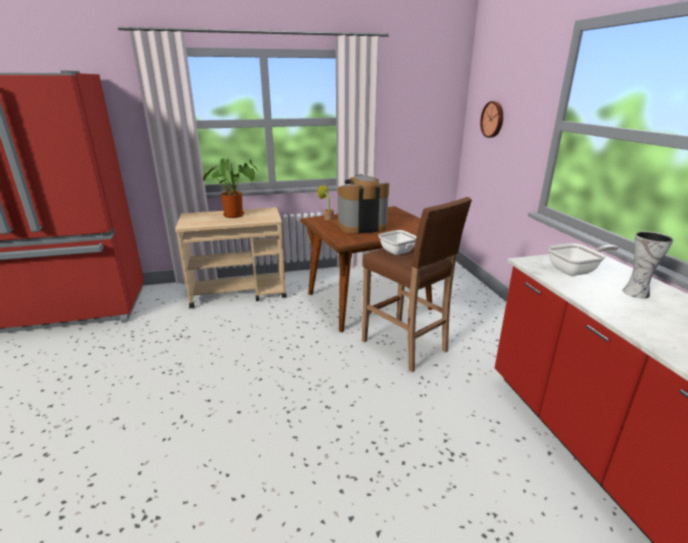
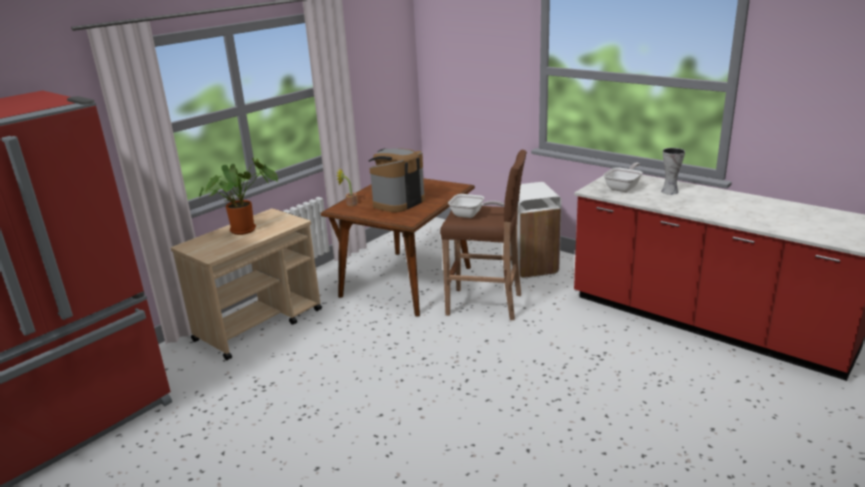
camera: 35 degrees left, 0 degrees up
(490, 329) = (532, 266): none -> white trash can
(493, 119) = (461, 66): wall clock -> none

